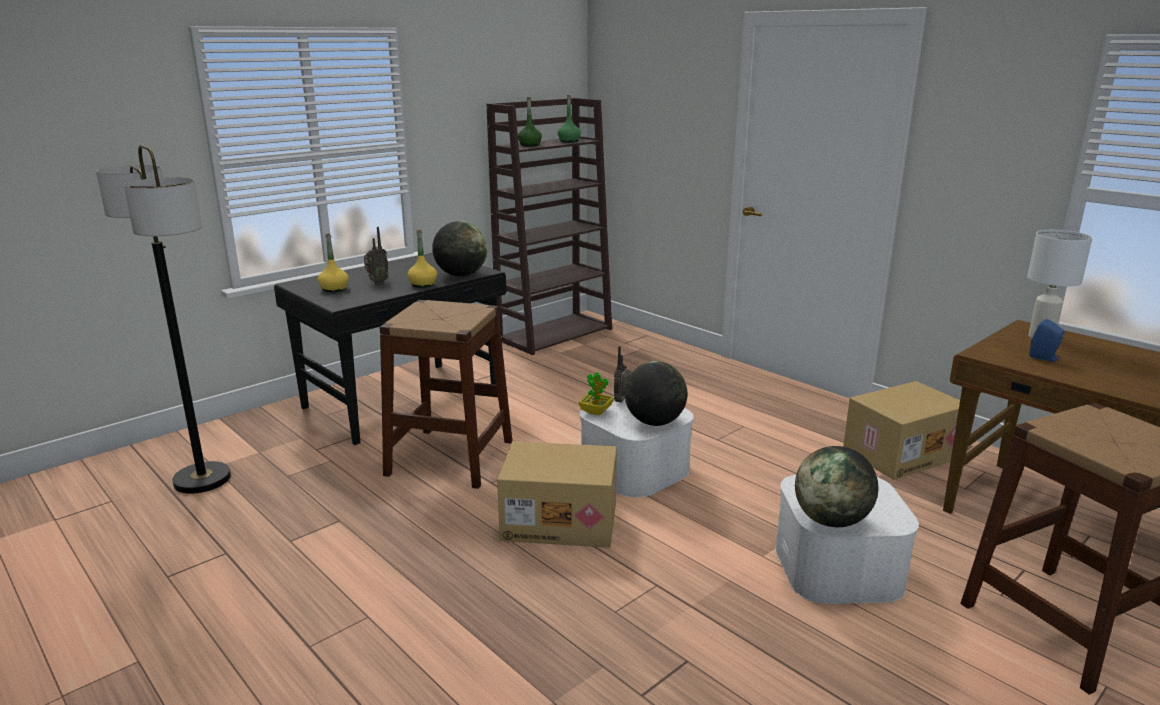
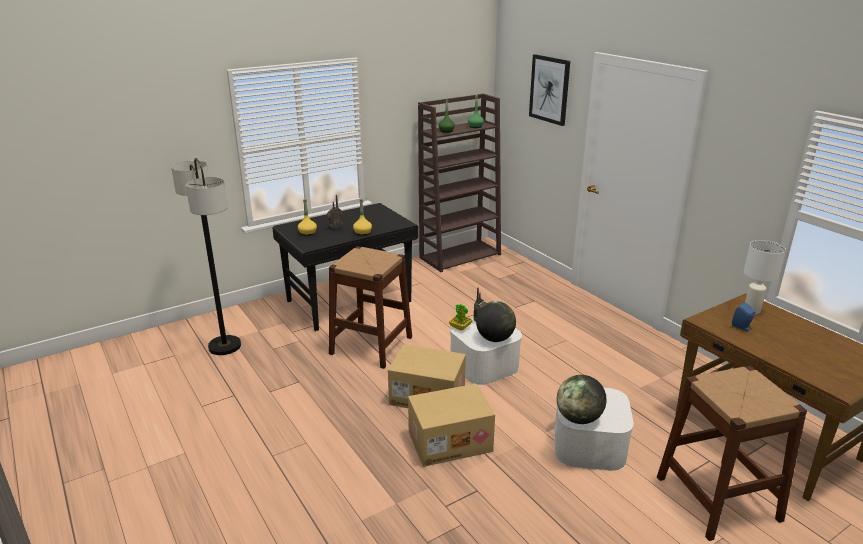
camera: 10 degrees right, 5 degrees up
(461, 275) = (388, 226): globe -> none
(675, 79) = (549, 89): none -> picture
(900, 453) = (665, 371): cardboard box -> cardboard box (450, 441)

